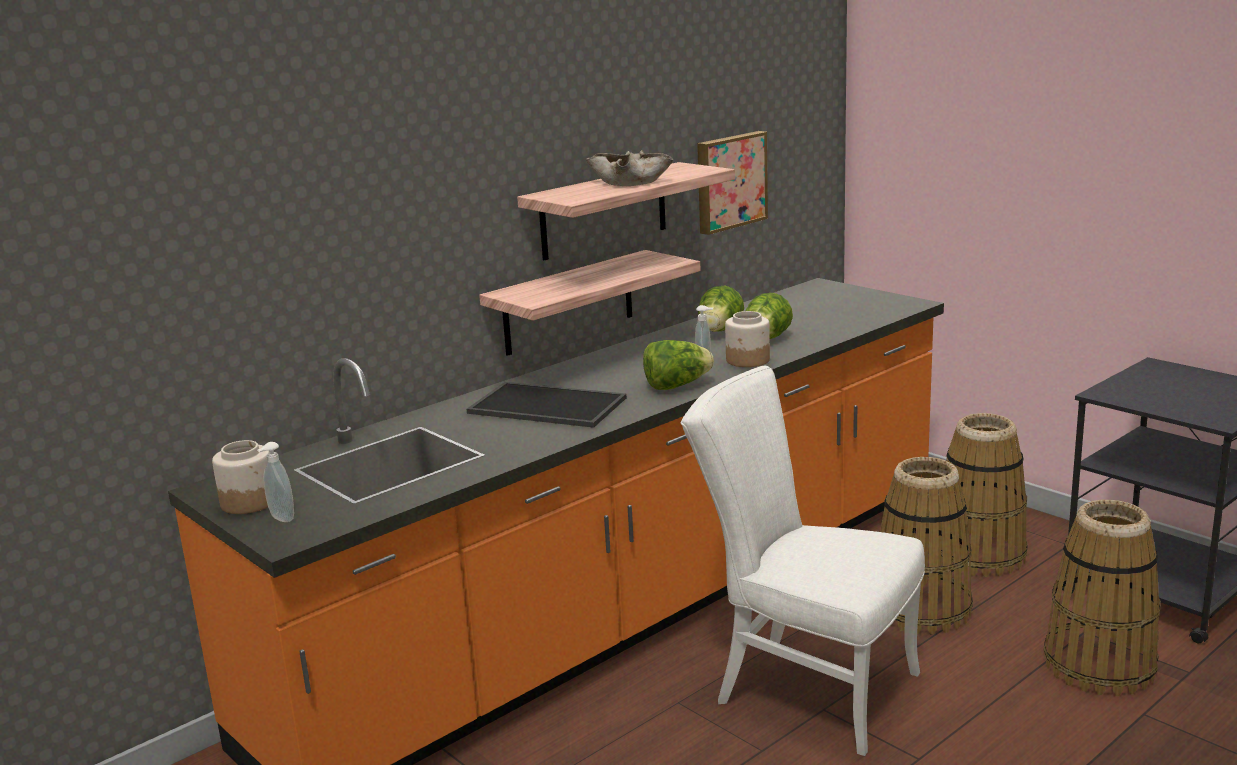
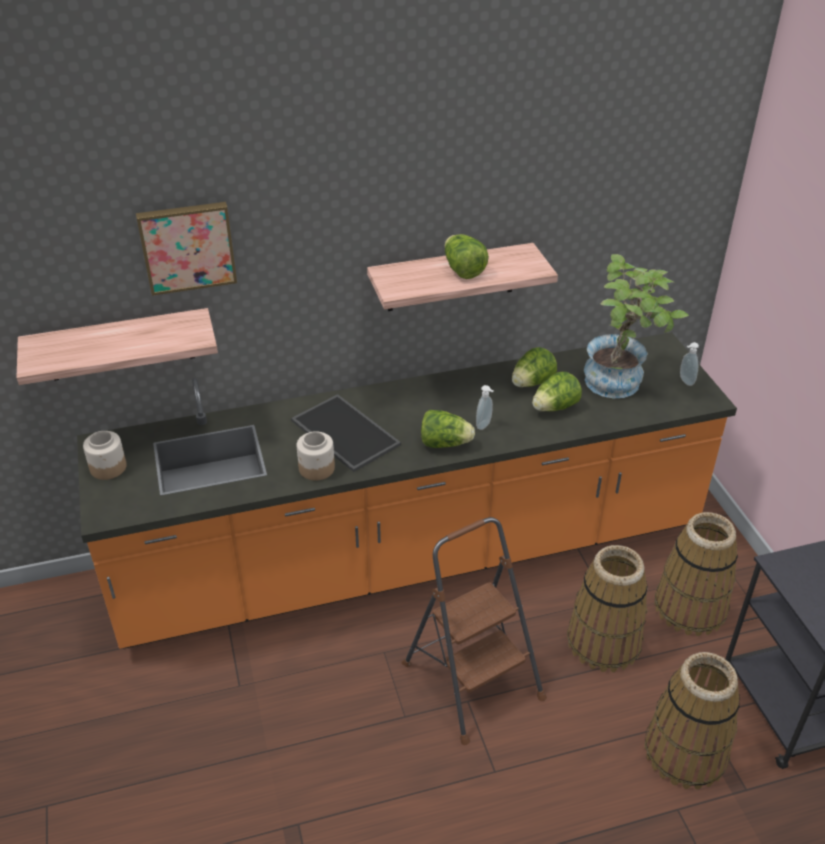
camera: 25 degrees right, 20 degrees up
(280, 518) = (113, 493): soap dispenser -> soap dispenser (685, 381)
(568, 303) = (410, 339): shelf -> shelf (120, 345)
(631, 181) = (463, 270): beige bowl -> lettuce
(729, 181) = (587, 256): picture -> picture (187, 246)
(748, 360) = (519, 430): jar -> jar (316, 469)
(804, 687) = (470, 676): white chair -> brown step ladder
(812, 313) = (621, 383): none -> potted plant

